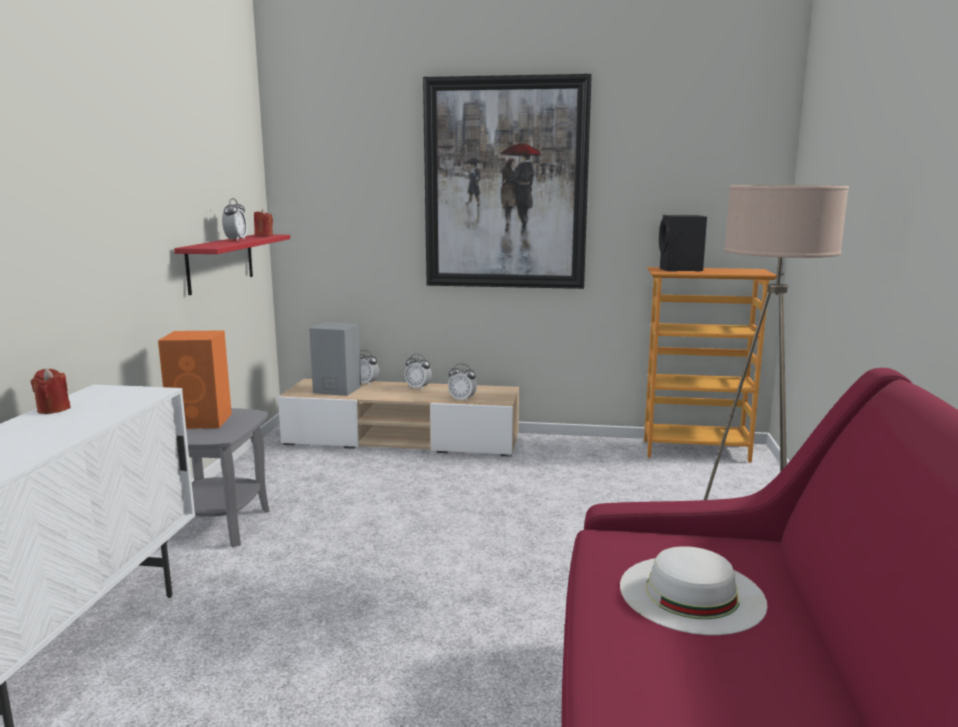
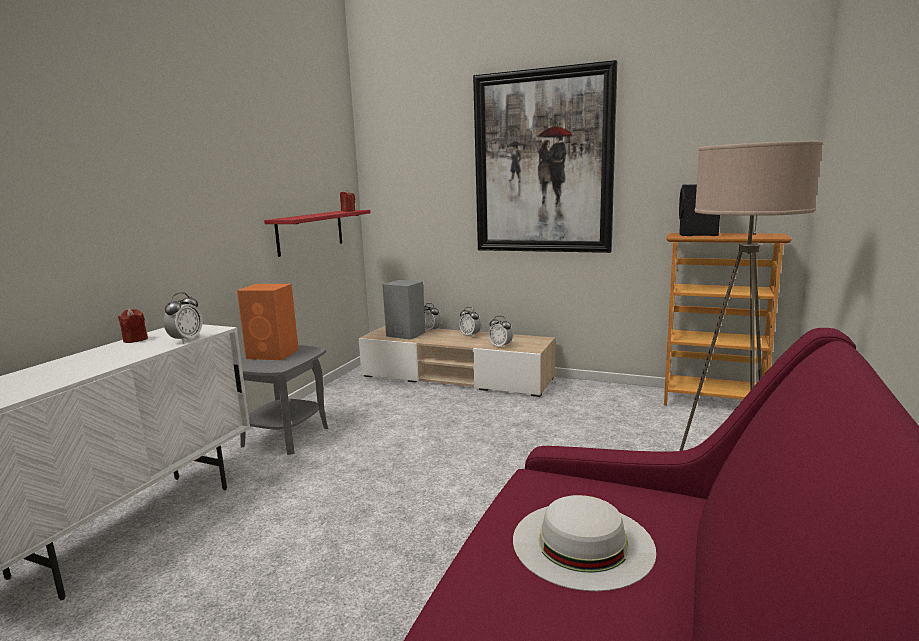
camera: 15 degrees right, 0 degrees up
(236, 240) = (320, 214): alarm clock -> alarm clock (186, 340)

